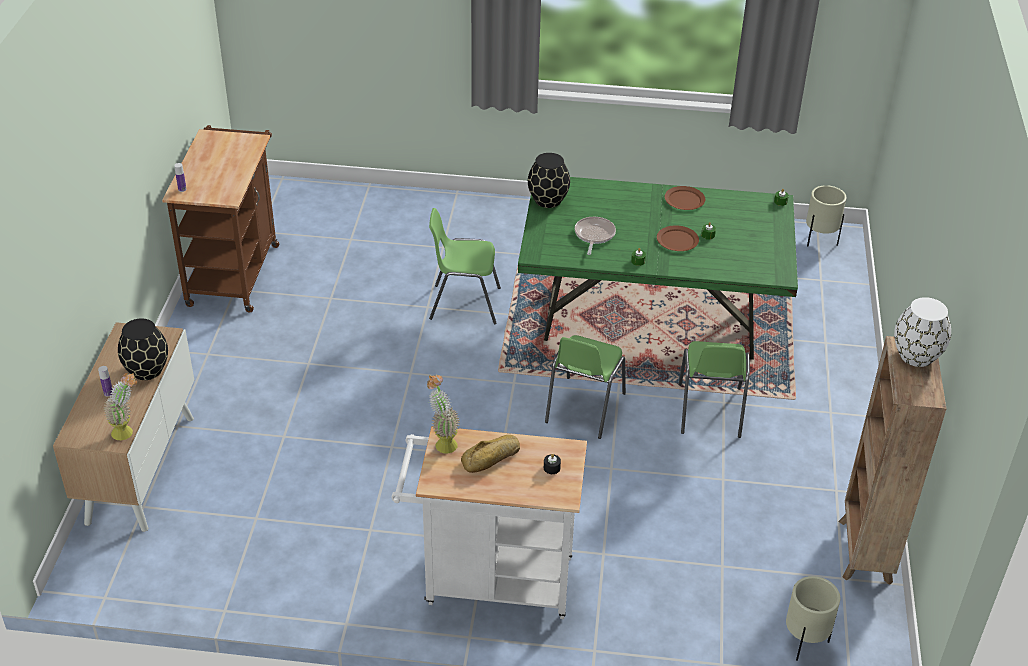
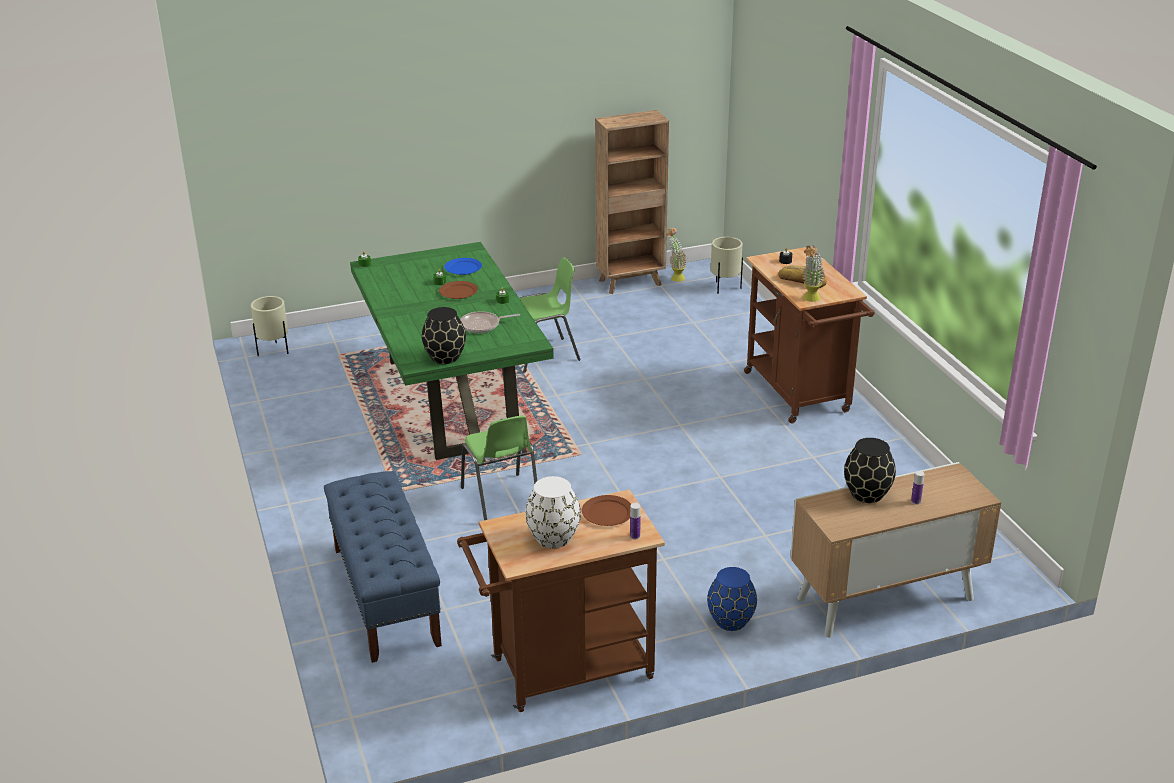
camera: 115 degrees left, 10 degrees down
(128, 432) = (940, 471): potted plant -> potted plant (675, 277)
(204, 368) = (730, 621): none -> blue vase
(390, 218) = (385, 595): none -> blue bench
(489, 580) = (800, 396): white cart -> brown cart
(583, 408) = (589, 405): green chair -> none
(684, 200) = (393, 300): brown plate -> brown plate (607, 513)
(732, 257) = (463, 268): none -> blue plate
(916, 355) = (616, 120): white vase -> white vase (553, 538)

